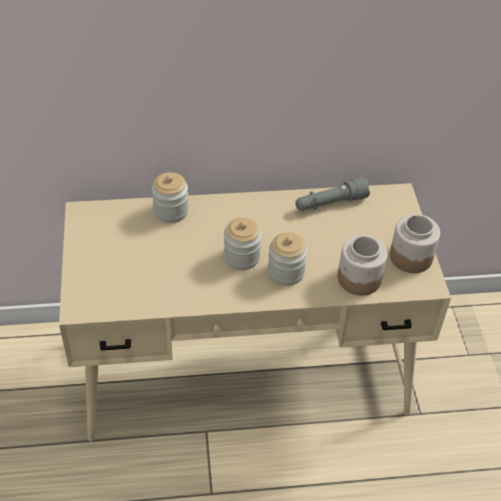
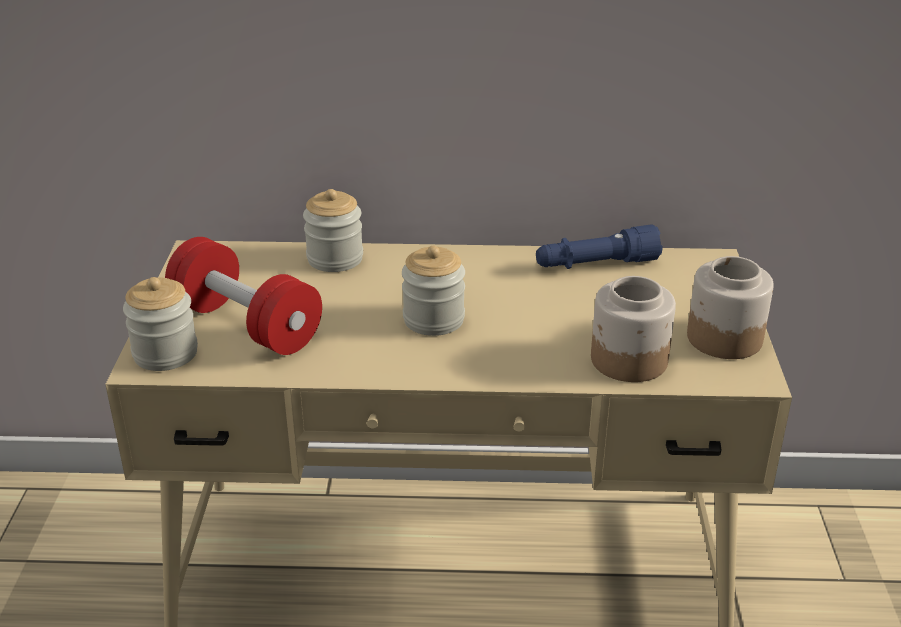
camera: 10 degrees right, 15 degrees down
(130, 270) = (246, 324): none -> red dumbbell
(286, 272) = (503, 343): jar -> jar (165, 353)
(330, 203) = (596, 264): grey flashlight -> blue flashlight

